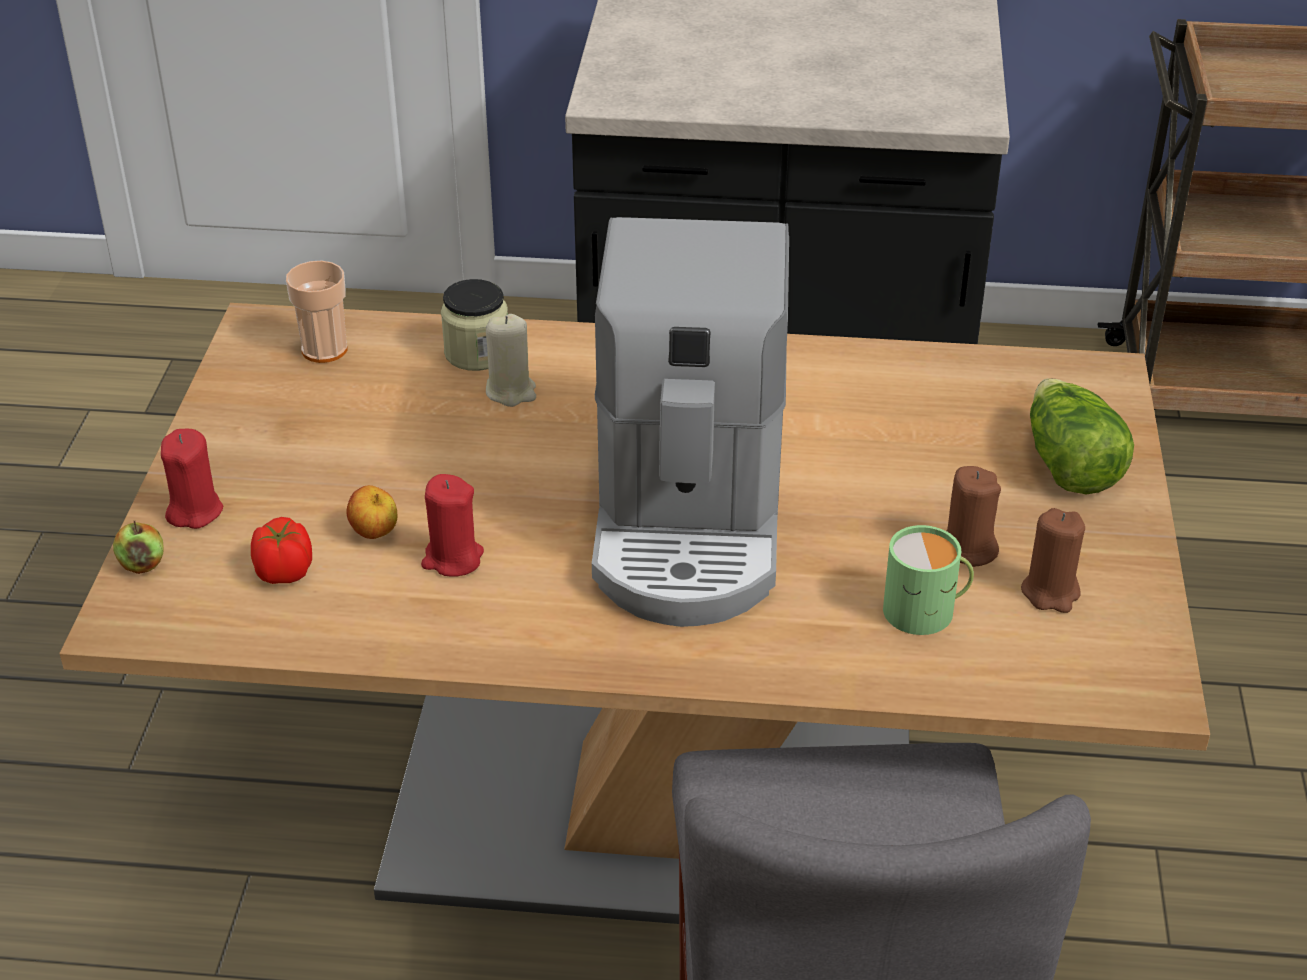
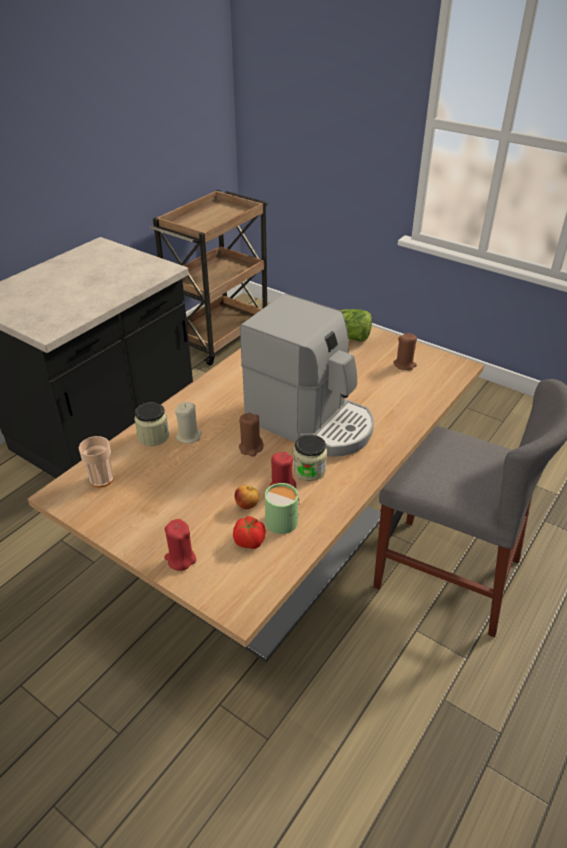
camera: 60 degrees left, 0 degrees up
(142, 564) = (204, 589): apple -> none
(533, 574) = (309, 470): none -> jar
(926, 611) = (396, 391): green mug -> green mug (283, 519)
(966, 549) = (372, 371): brown candle -> brown candle (251, 448)

